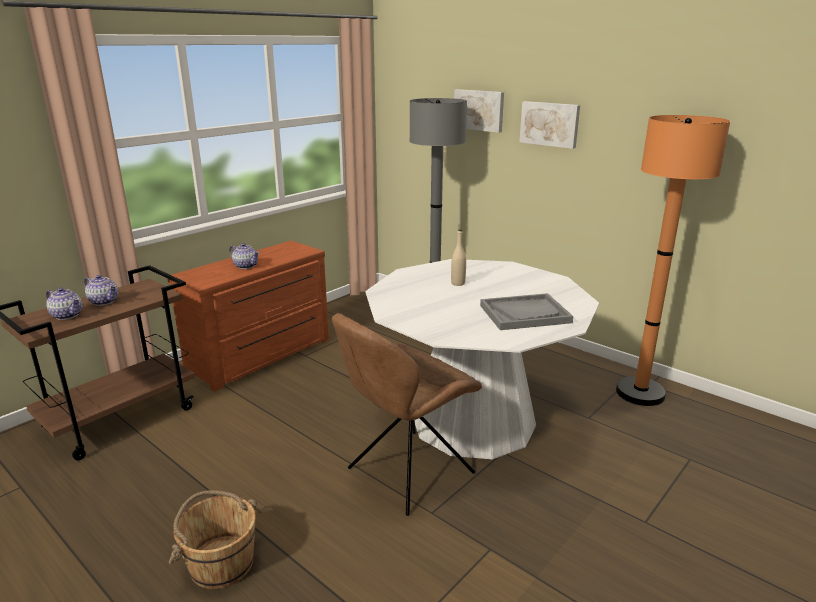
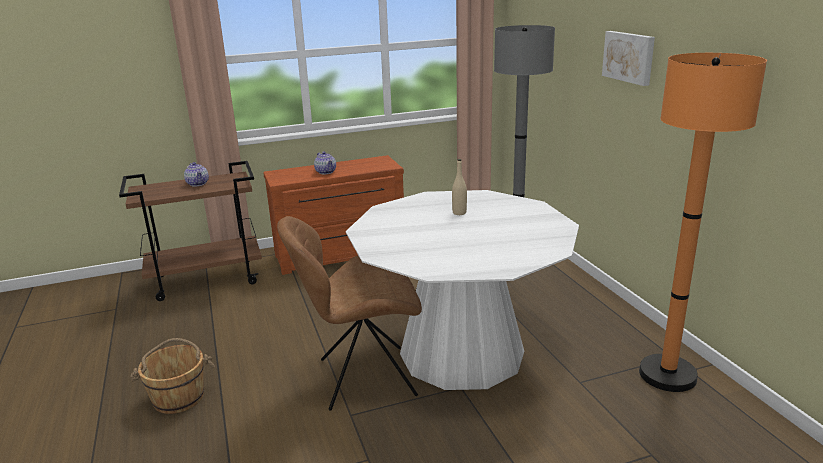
camera: 30 degrees right, 0 degrees up
(67, 315) = (166, 189): teapot -> none
(479, 110) = (576, 39): picture -> none
(525, 314) = (479, 251): grey tray -> none

